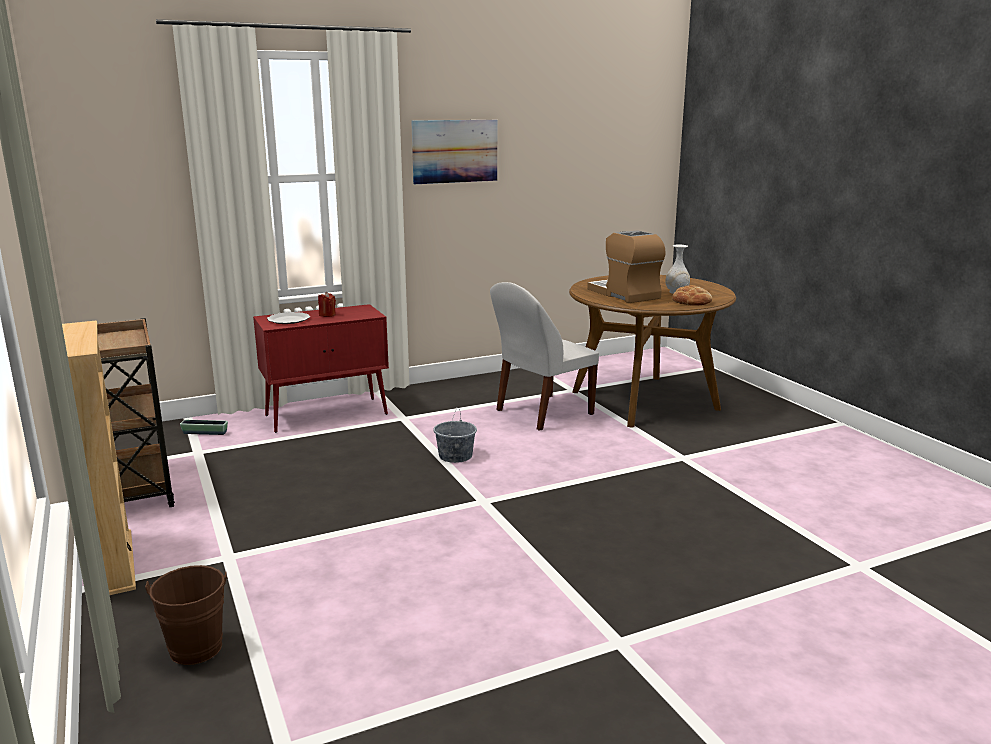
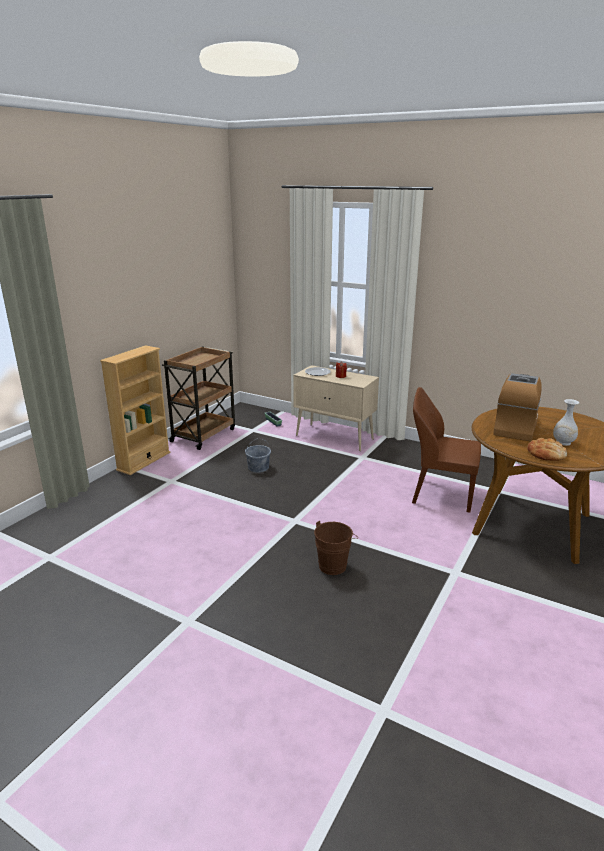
camera: 55 degrees right, 5 degrees up
(197, 644) = (103, 506): brown bucket -> brown bucket (334, 565)
(328, 414) = (335, 437): red cabinet -> beige cabinet
(455, 151) = (466, 280): picture -> none
(455, 456) = (338, 491): grey bucket -> grey bucket (258, 467)
(542, 413) = (440, 494): white chair -> brown chair

